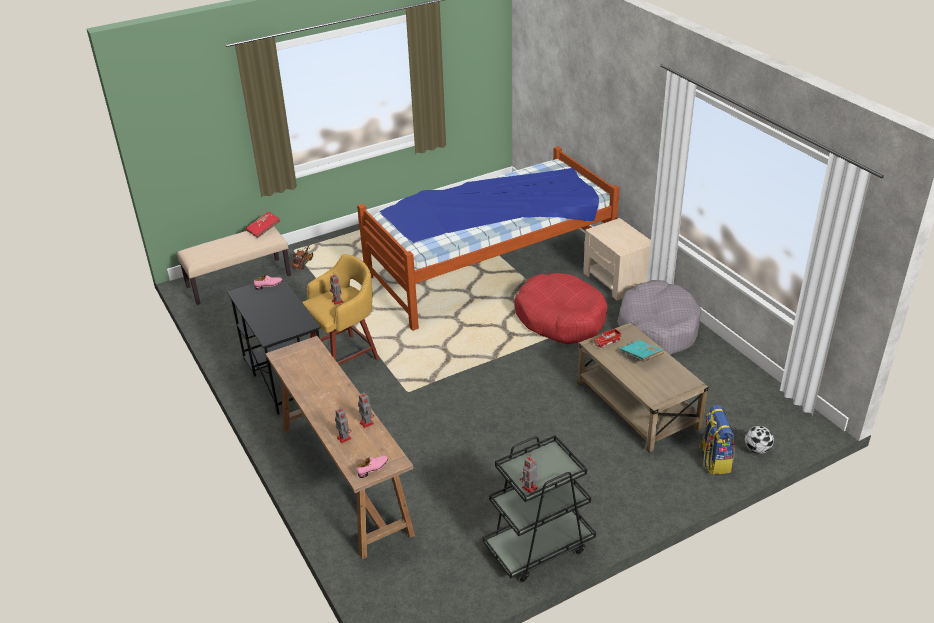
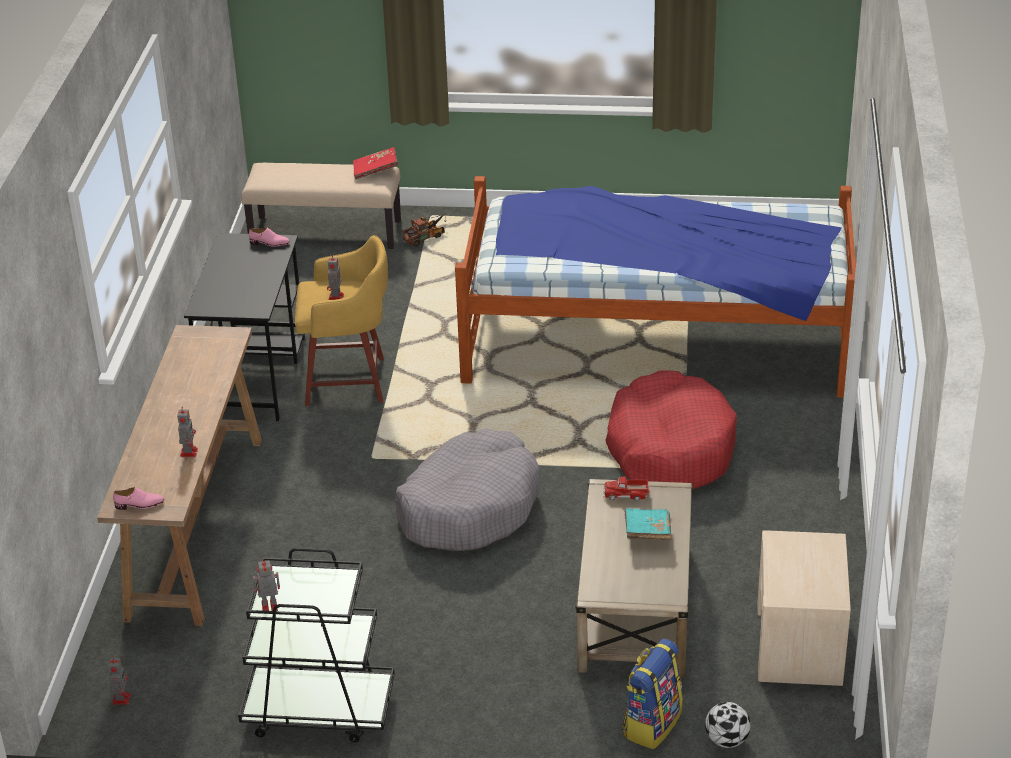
camera: 35 degrees right, 0 degrees up
(343, 438) = (148, 457): toy robot -> toy robot (121, 698)
(617, 280) = (814, 430): beige nightstand -> beige nightstand (799, 644)
(657, 328) = (789, 521): grey dog bed -> grey dog bed (469, 507)

